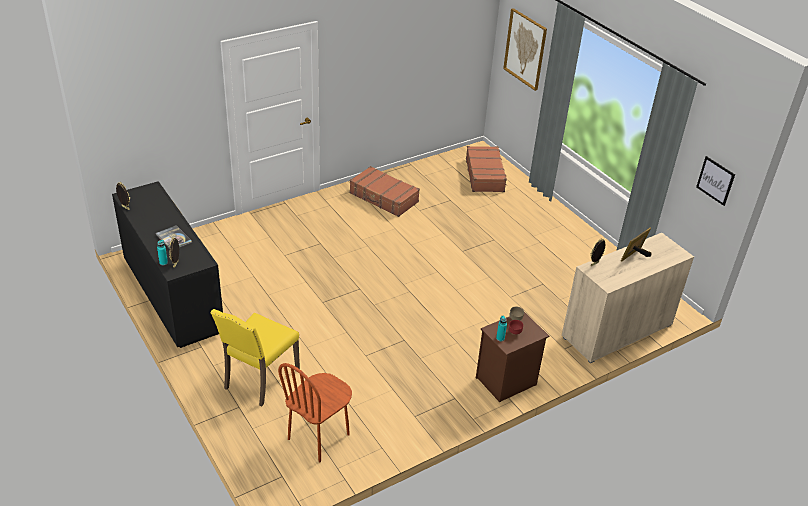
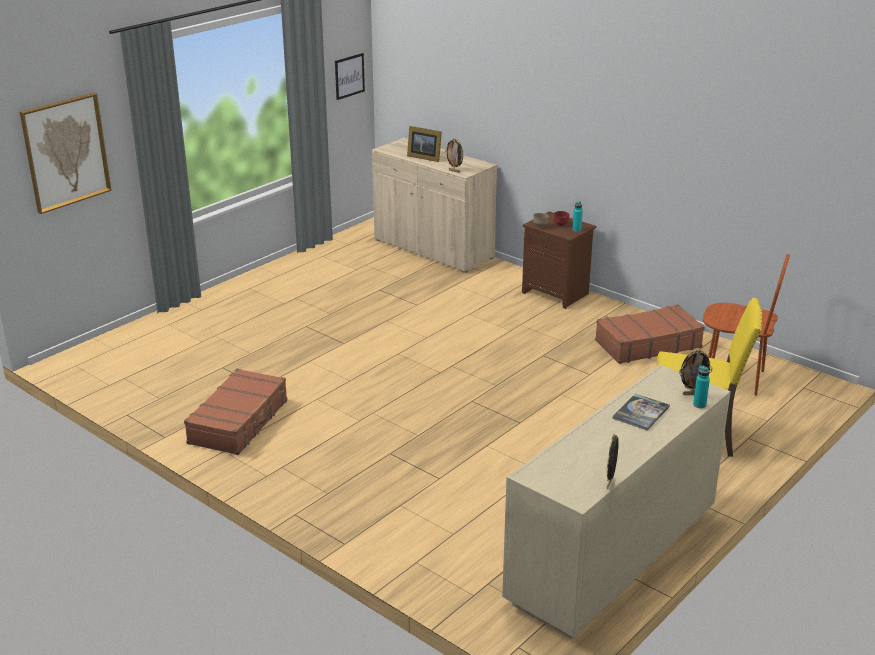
camera: 105 degrees left, 10 degrees down
(173, 297) = (611, 557): black dresser -> beige dresser
(485, 175) = (142, 350): brown suitcase -> brown suitcase (647, 344)

